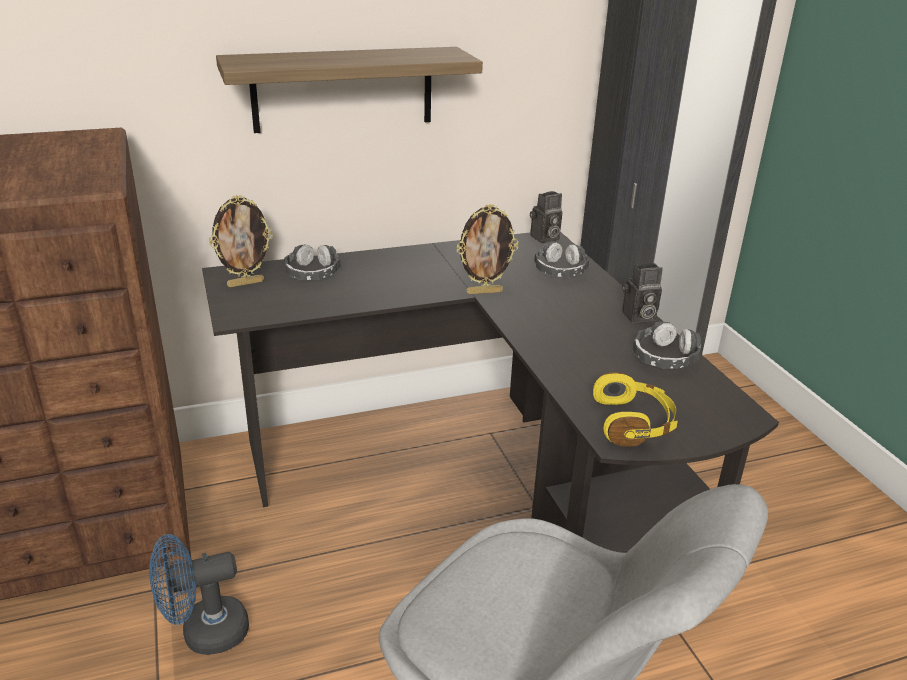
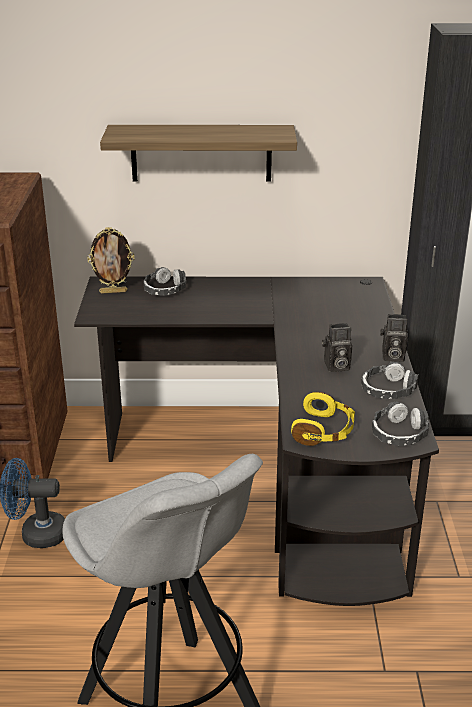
camera: 20 degrees right, 0 degrees up
(484, 292) = (283, 321): picture frame -> none
(544, 238) = (364, 283): camera -> camera (335, 367)
(560, 270) = (357, 311): headphones -> headphones (399, 433)

